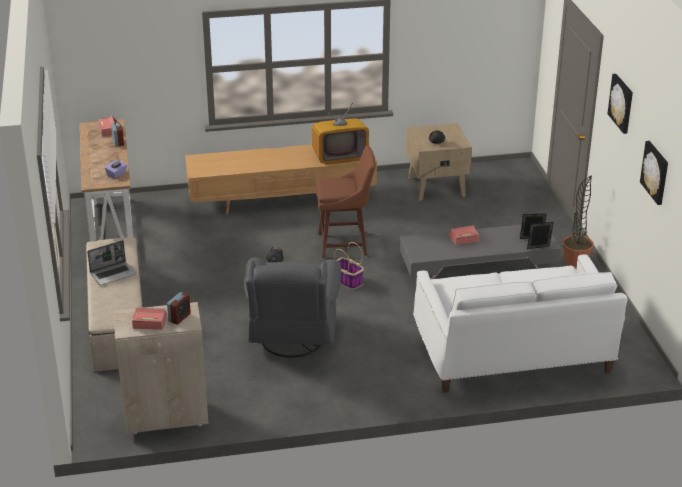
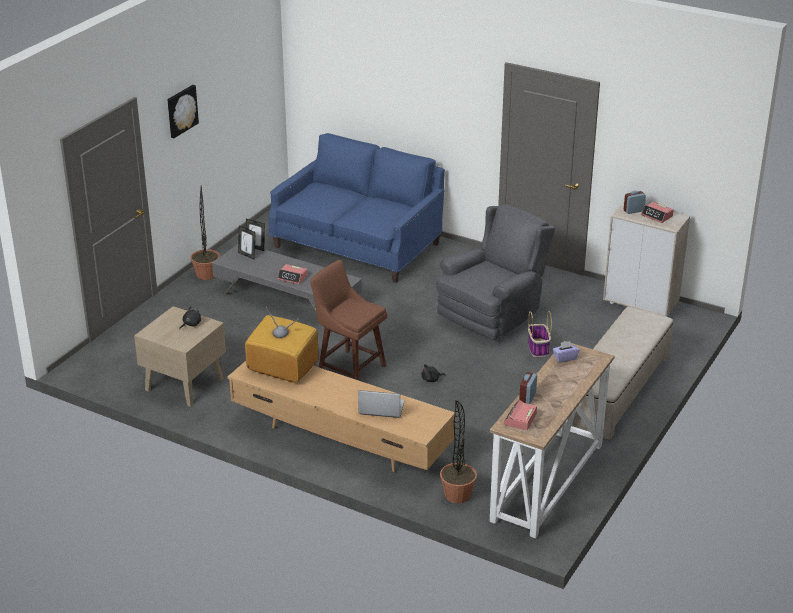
camera: 140 degrees left, 0 degrees up
(113, 274) = (617, 353): laptop -> laptop (380, 408)
(166, 204) = (457, 494): none -> potted plant
(347, 281) = (394, 337): basket -> basket (538, 348)
(513, 352) = (358, 244): white sofa -> blue sofa
(656, 172) = (234, 101): picture -> none

